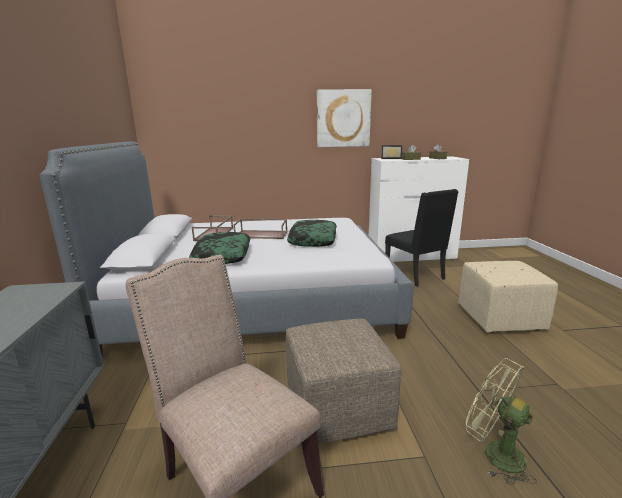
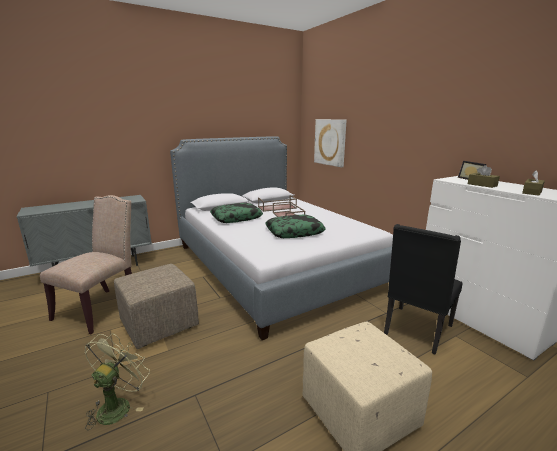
camera: 65 degrees right, 0 degrees up
(343, 118) = (435, 124): picture -> picture (330, 142)

